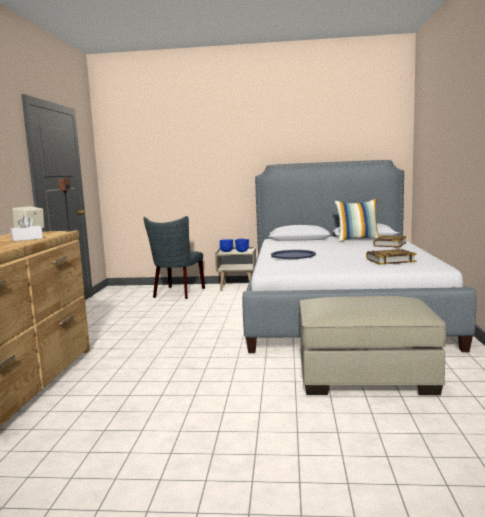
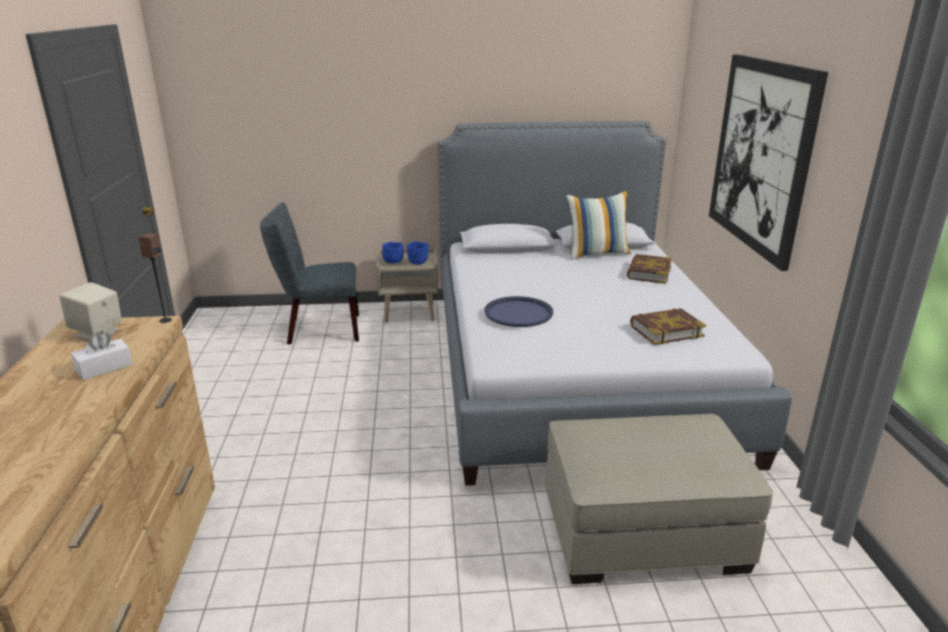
camera: 10 degrees left, 15 degrees up
(177, 293) = (318, 330): grey chair -> grey chair turned 75 degrees clockwise
(452, 153) = (761, 156): none -> picture

